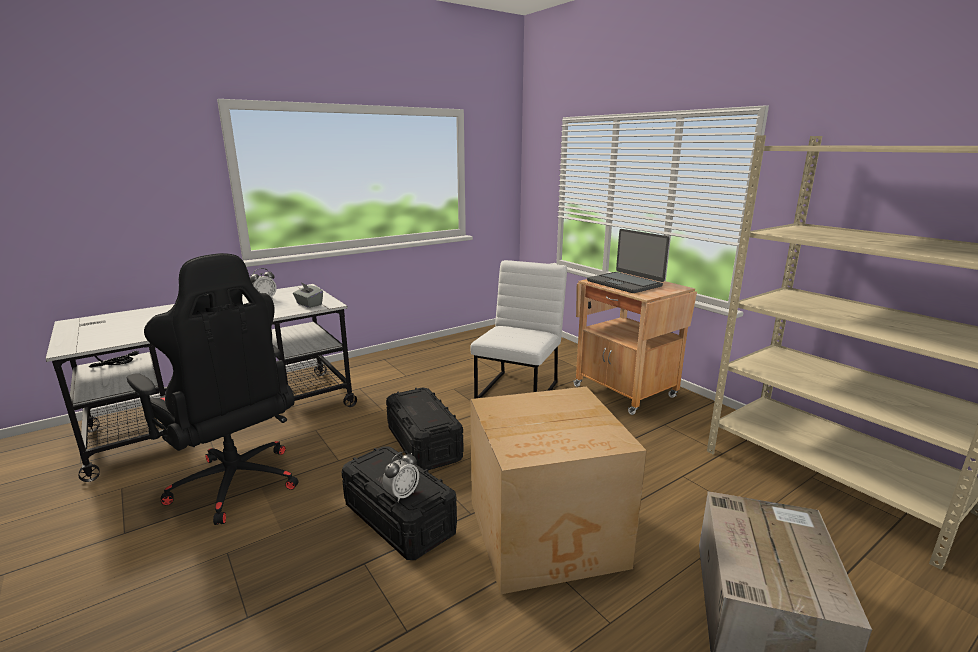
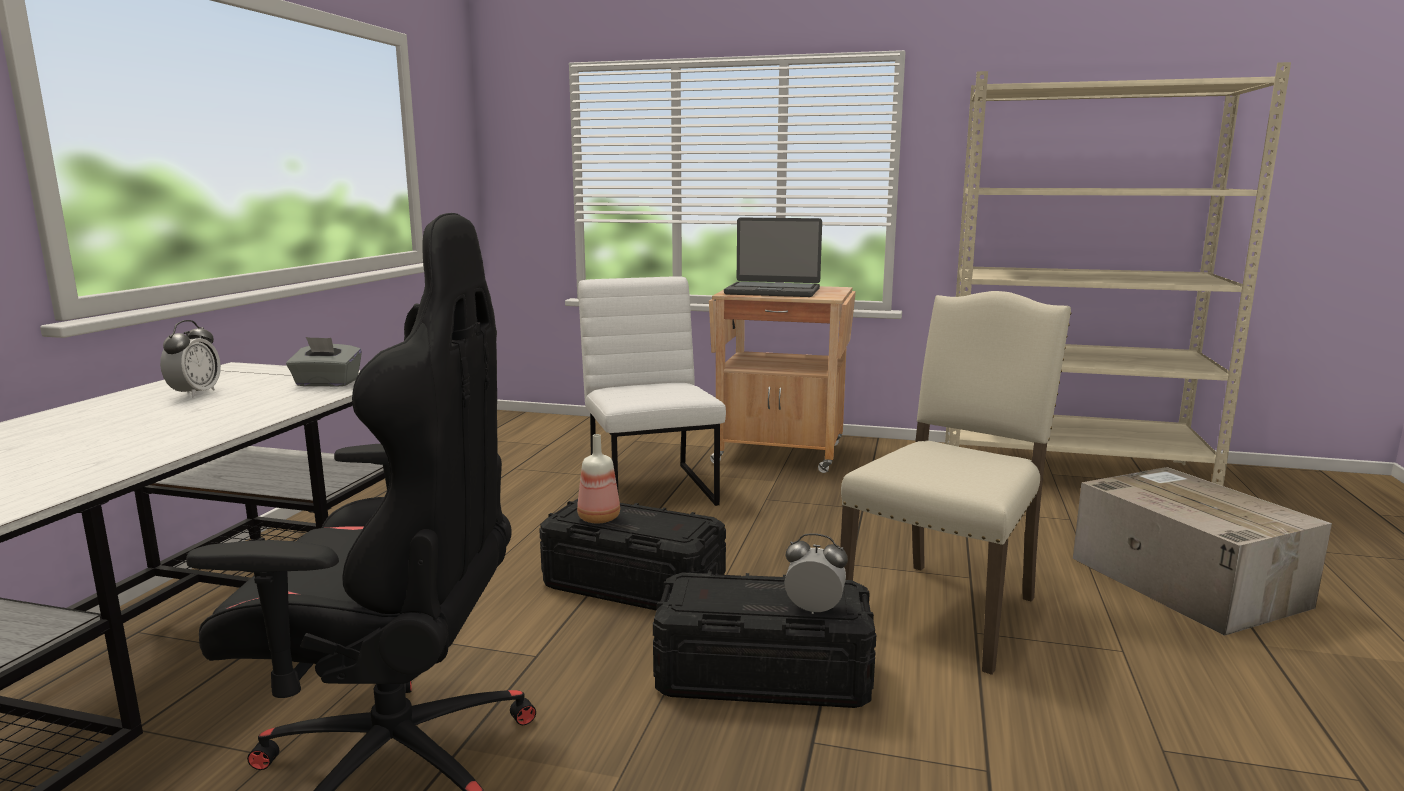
camera: 40 degrees left, 5 degrees down
(402, 495) = (814, 609): alarm clock -> alarm clock turned 75 degrees counterclockwise
(409, 402) = (599, 519): none -> bottle
(548, 534) = (946, 609): cardboard box -> beige chair

